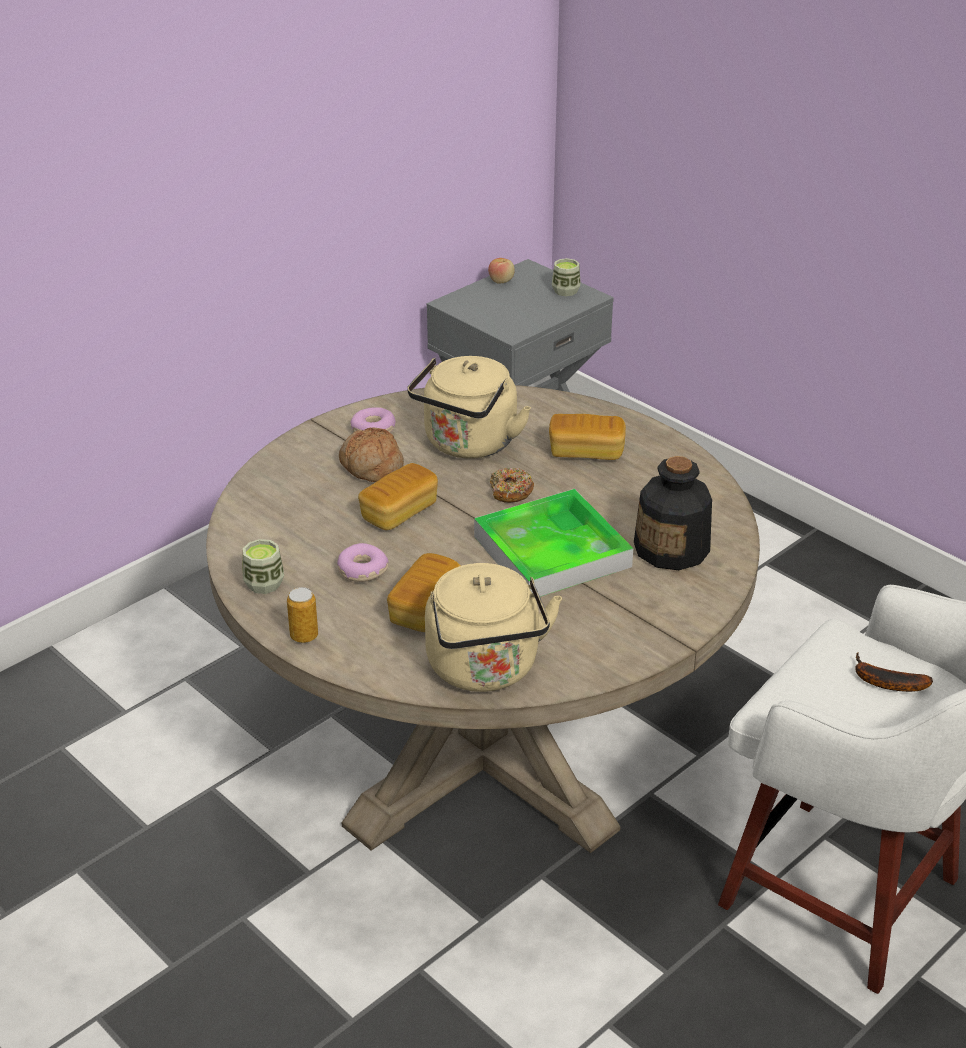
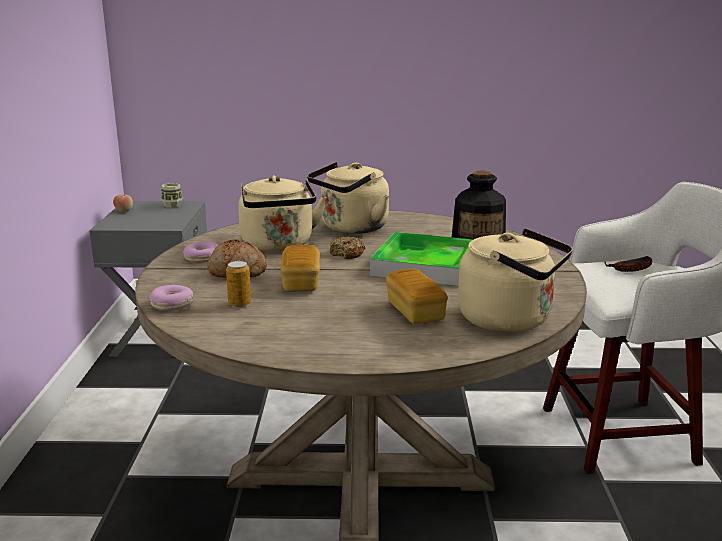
camera: 45 degrees left, 15 degrees down
(264, 584) = (284, 345): cup -> none
(304, 636) = (372, 356): can -> can (239, 304)
(362, 570) = (337, 313): donut -> donut (172, 305)
(586, 452) = (351, 228): bread -> beige kettle

